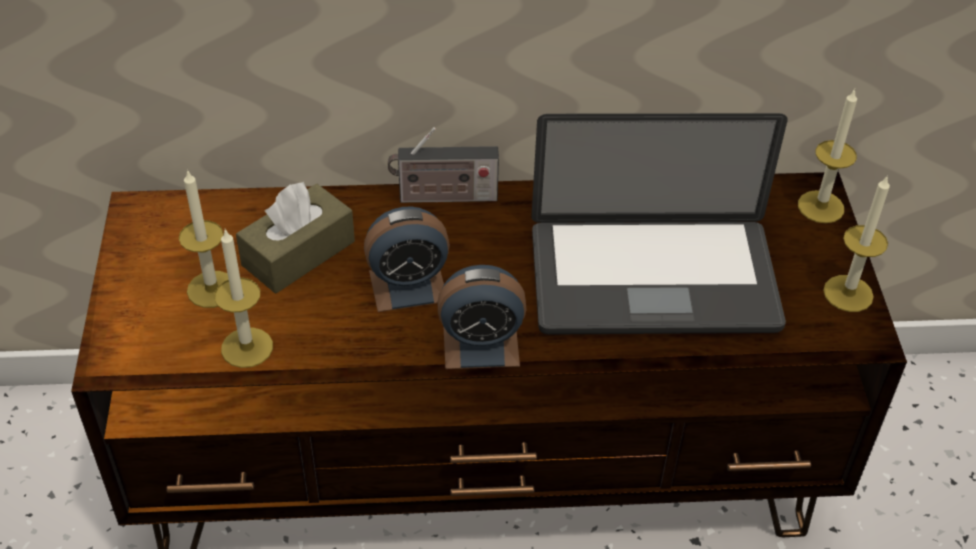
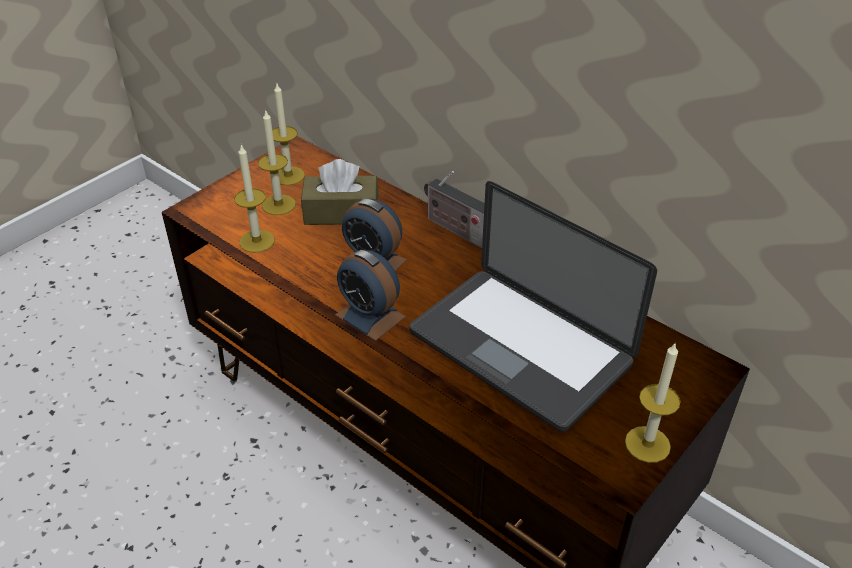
camera: 45 degrees right, 5 degrees down
(820, 207) = (702, 380): candle -> candle (288, 176)

